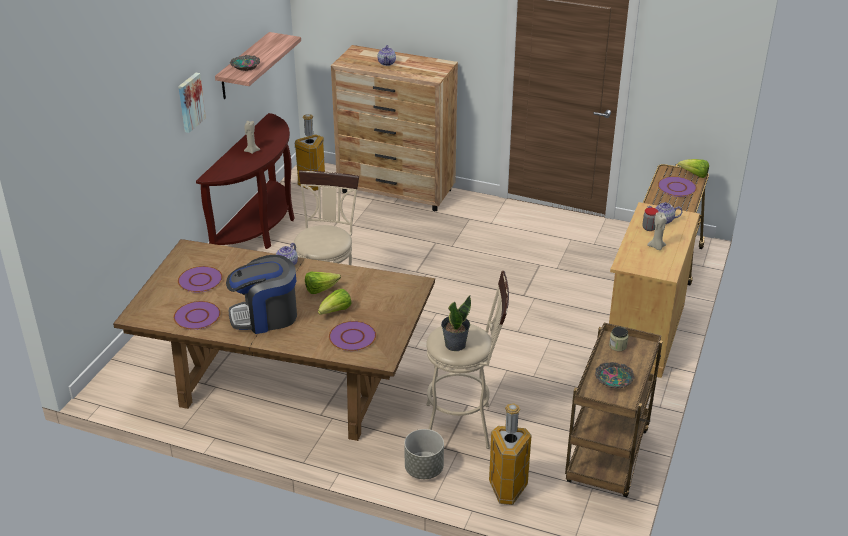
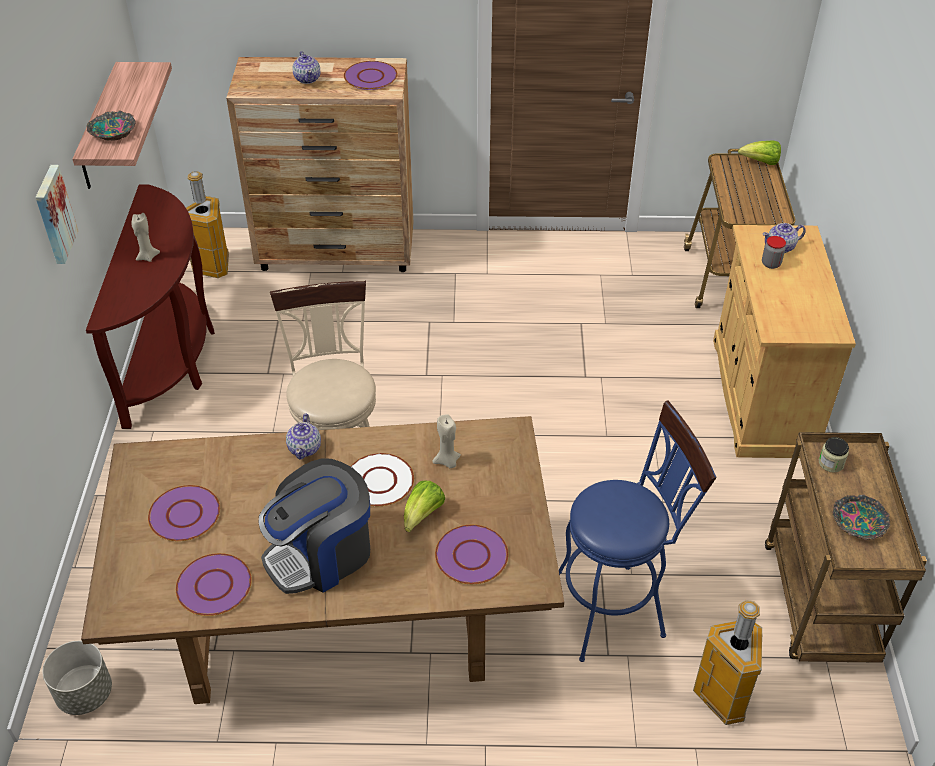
camera: 20 degrees left, 10 degrees up
(320, 289) = (379, 481): lettuce -> white plate
(424, 469) = (598, 699): grey planter -> grey planter (85, 693)
(455, 344) = (620, 524): potted plant -> none
(465, 425) = (615, 608): beige stool -> blue stool
(656, 247) = (798, 292): beige candle -> beige candle (447, 461)
(677, 187) = (750, 186): purple plate -> purple plate (371, 77)

